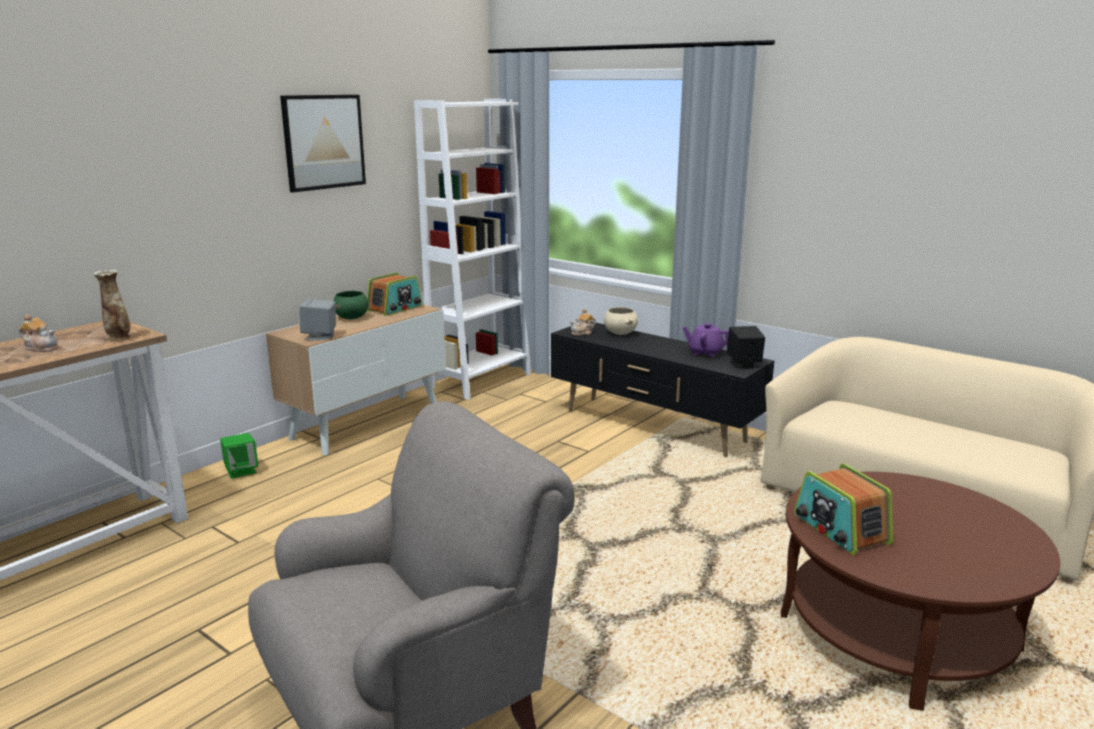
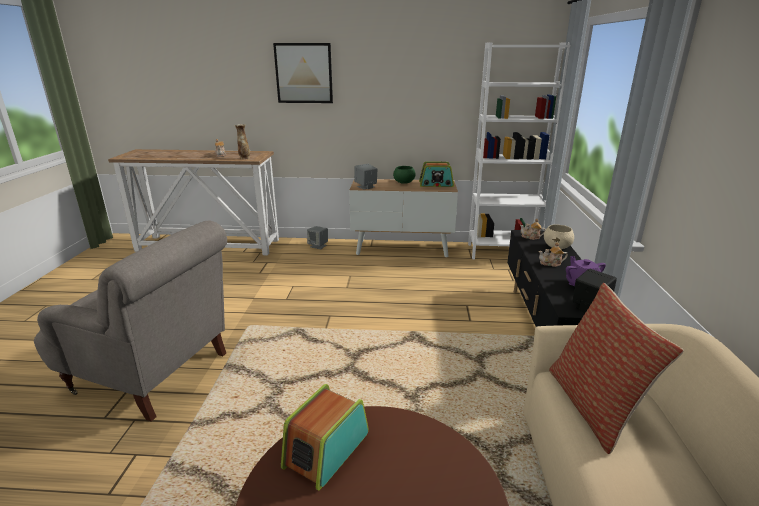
camera: 55 degrees right, 5 degrees up
(241, 471) = (318, 246): green speaker -> grey speaker
(324, 142) = (408, 69): picture -> picture (304, 73)
(649, 346) = (551, 263): none -> teapot
(851, 421) = (594, 406): none -> pillow

